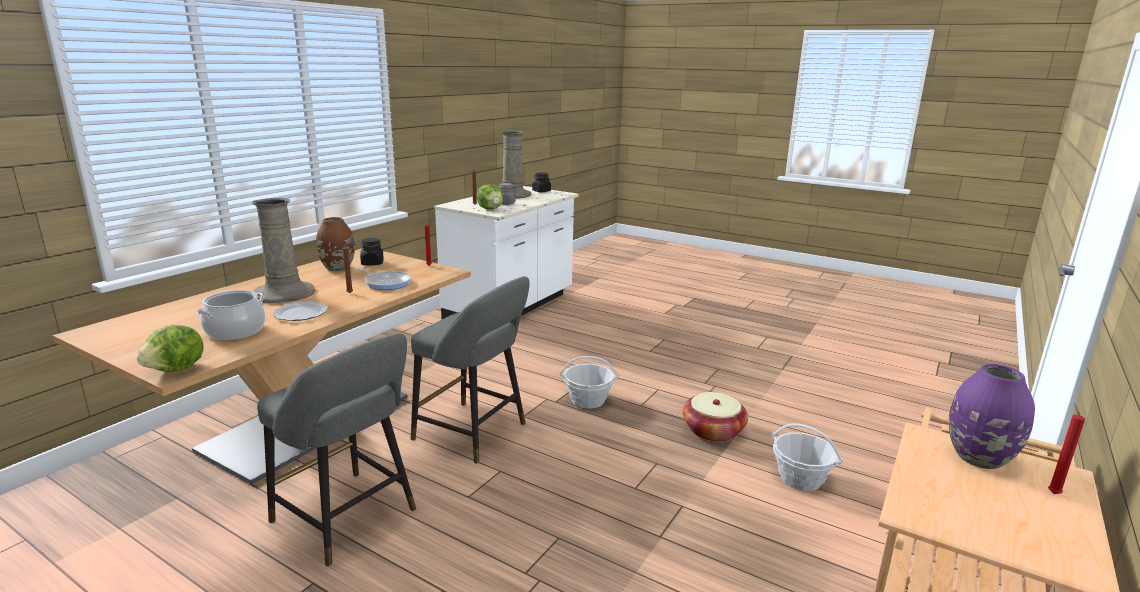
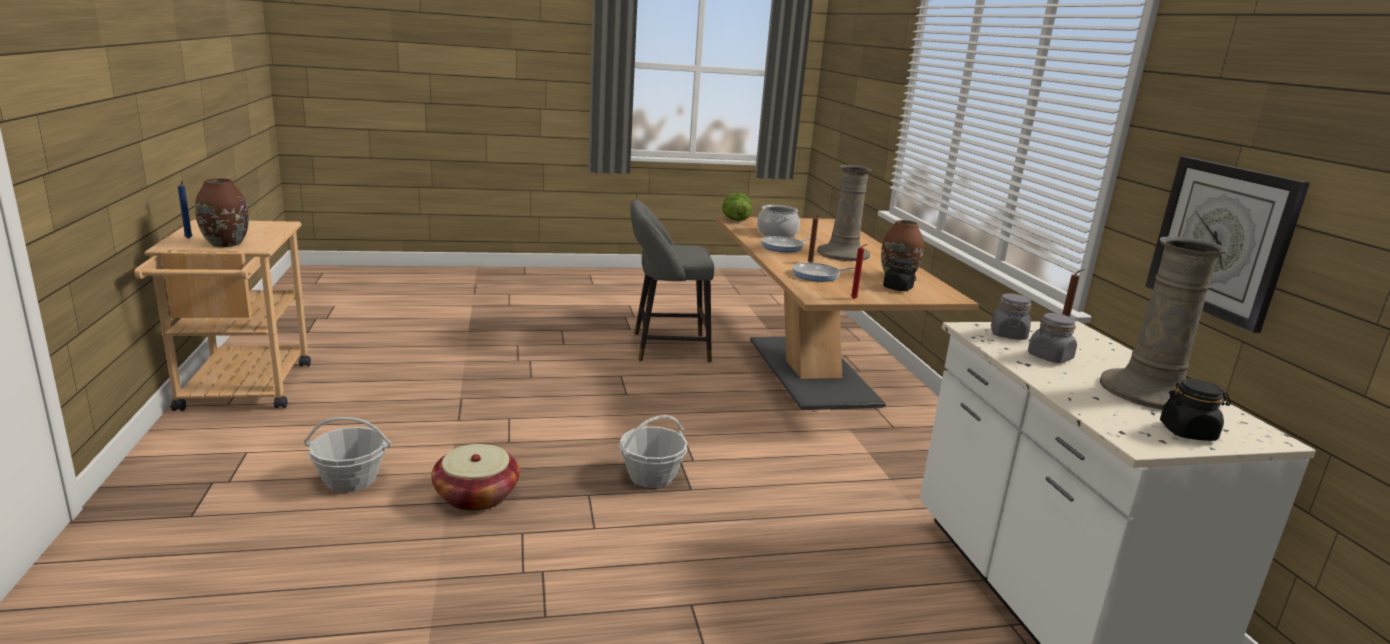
camera: 135 degrees right, 0 degrees up
(301, 313) = (784, 247): plate -> frying pan
(449, 138) = (1222, 240): none -> wall clock
(475, 433) = (692, 408): grey stool -> none
(491, 209) = (1008, 335): lettuce -> grey jar
(979, 458) = (225, 244): purple vase -> brown vase
(1052, 492) = (189, 238): red candle -> blue candle

